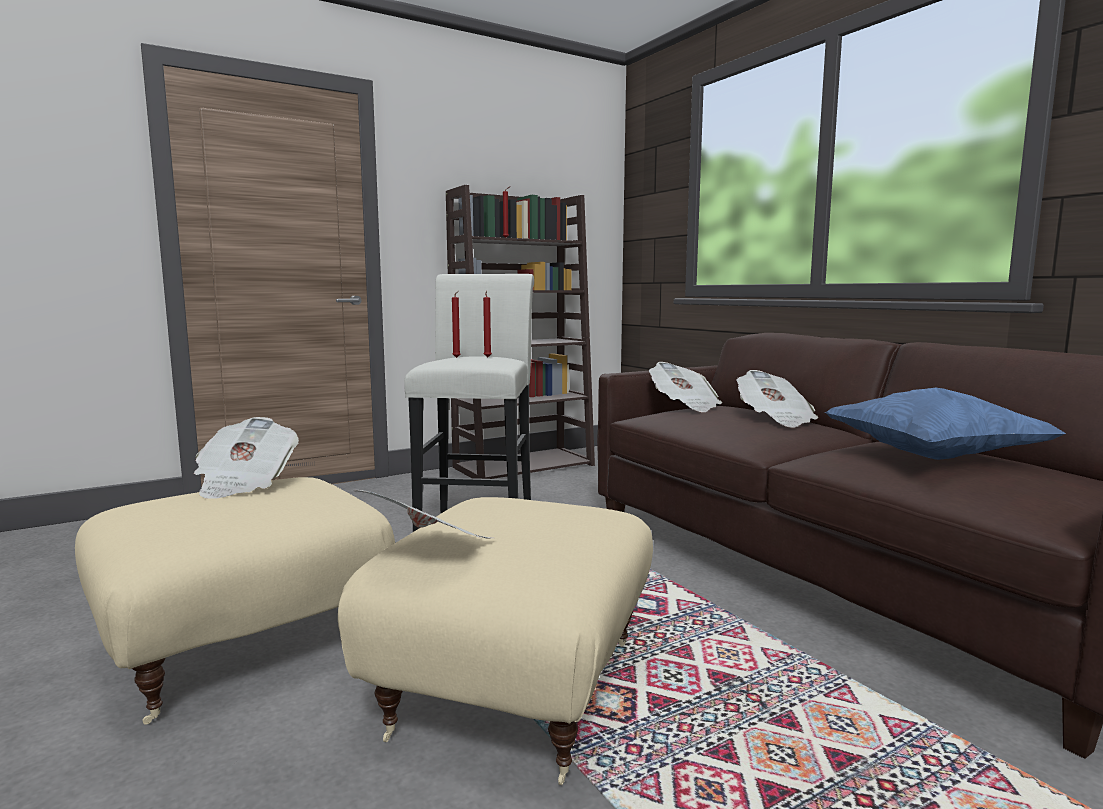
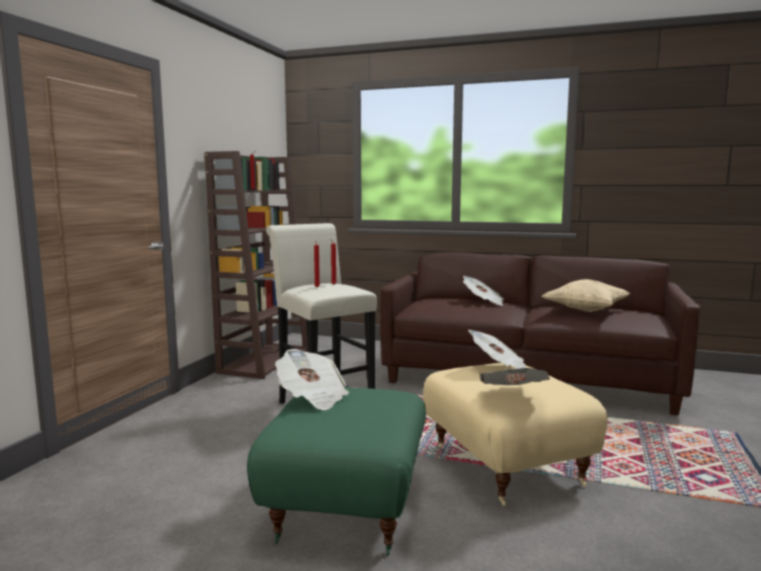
camera: 40 degrees left, 0 degrees up
(247, 644) = (345, 505): beige ottoman -> green ottoman
(684, 406) = (426, 301): newspaper -> newspaper (499, 367)
(931, 456) = (585, 310): blue pillow -> beige pillow

